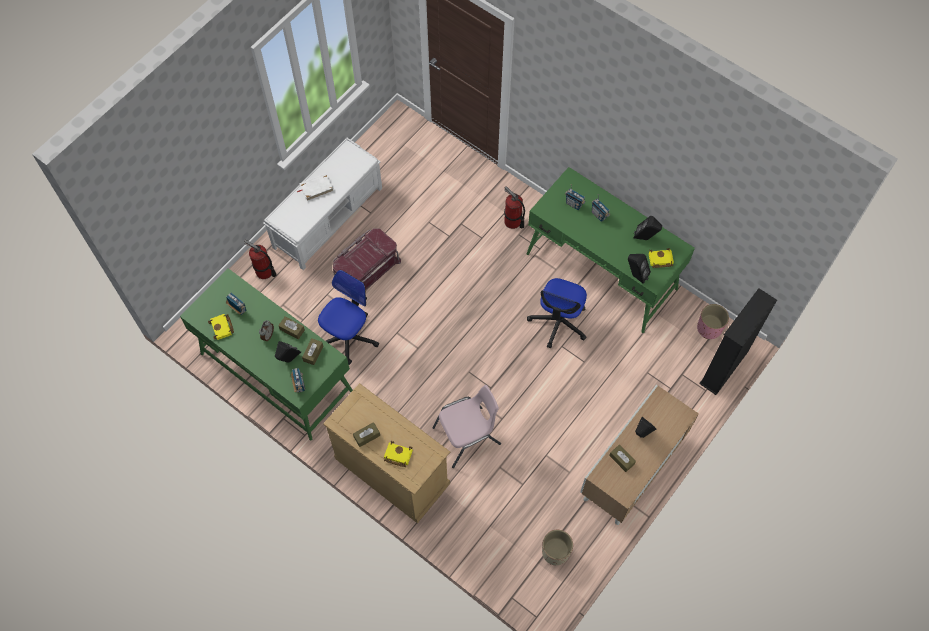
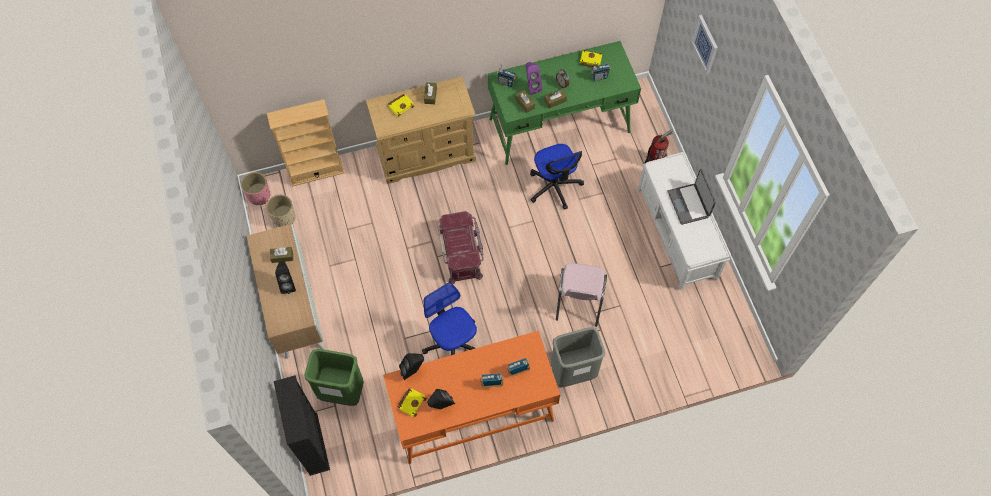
camera: 125 degrees right, 0 degrees up
(193, 172) = (705, 44): none -> picture
(289, 360) = (531, 86): black speaker -> purple speaker
(316, 188) = (689, 204): white book -> laptop
(366, 270) = (606, 232): red storage box -> red storage box (461, 253)
(468, 436) = (412, 217): pink chair -> pink chair (578, 301)
(485, 560) = (316, 172): none -> beige bookcase
(512, 222) = (573, 372): fire extinguisher -> grey trash can
(601, 271) = (472, 411): green desk -> orange desk
(667, 377) = (341, 392): none -> green trash can
(709, 328) = (355, 461): pink planter -> pink planter (259, 196)

